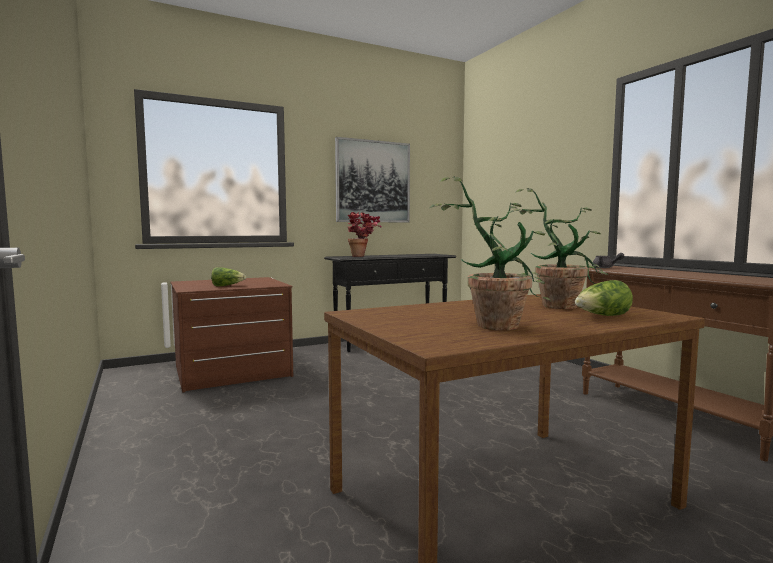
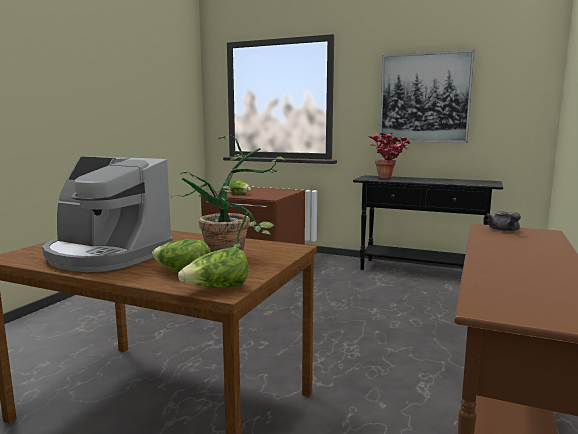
camera: 50 degrees right, 5 degrees up
(496, 323) = (106, 255): potted plant -> coffee machine
(660, 316) = (217, 288): none -> lettuce

